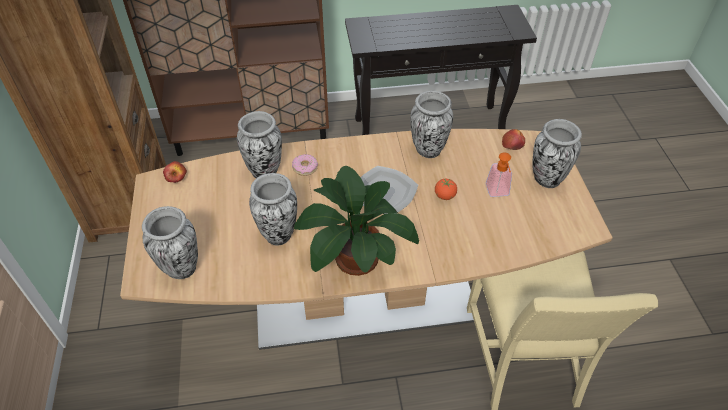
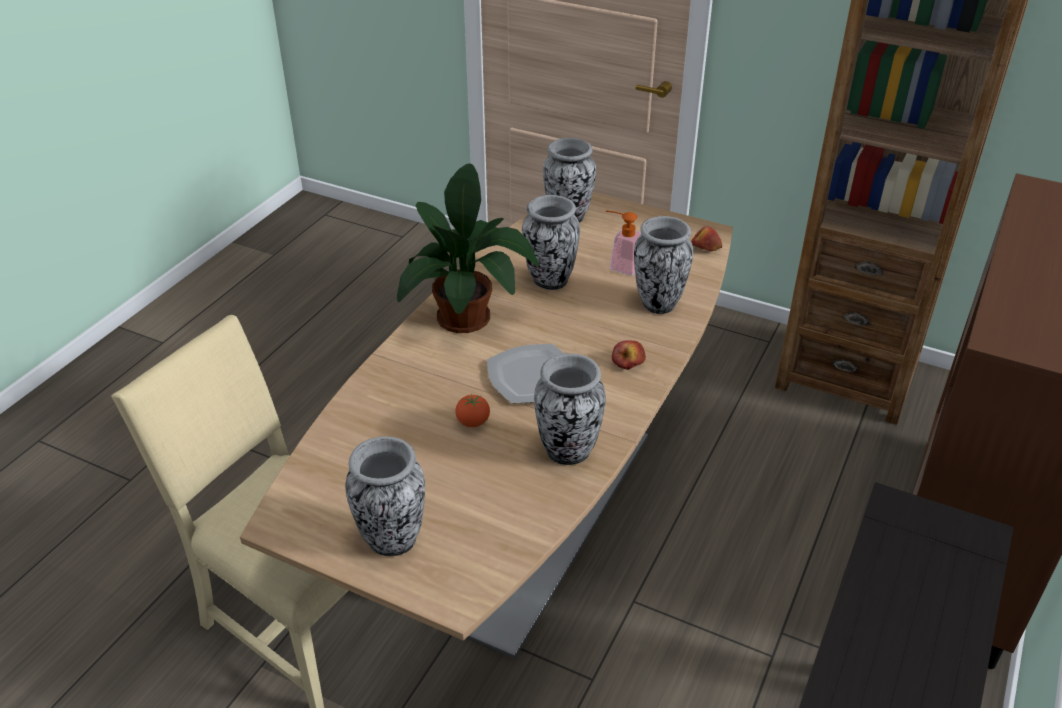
camera: 125 degrees right, 10 degrees down
(305, 168) = (636, 334): donut -> none
(498, 193) = (425, 473): soap dispenser -> soap dispenser (620, 265)
(513, 143) = (494, 553): apple -> apple (628, 362)

